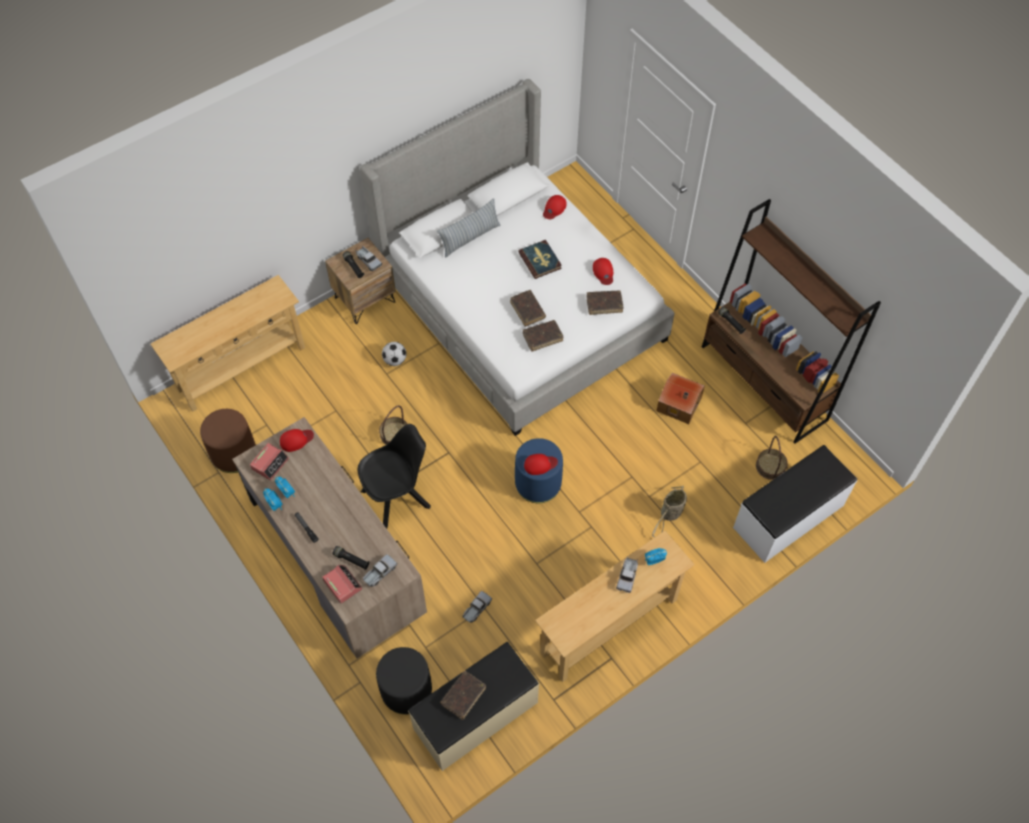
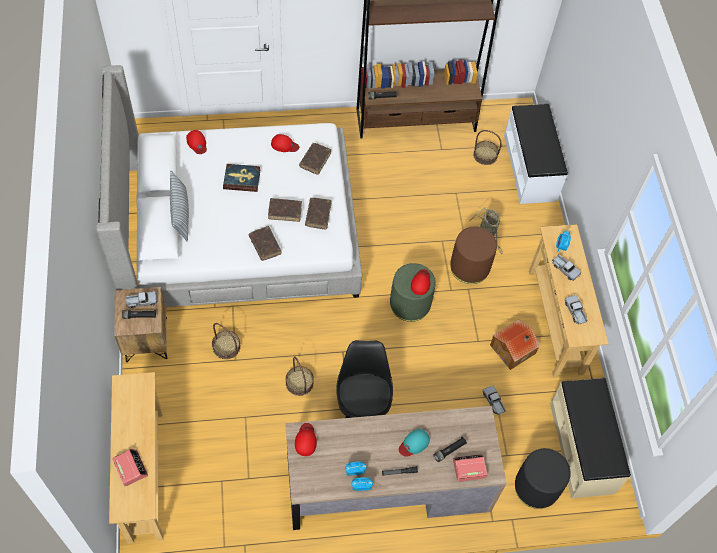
camera: 65 degrees left, 0 degrees up
(234, 453) = (233, 523): brown ottoman -> brown ottoman (469, 267)
(270, 463) = (316, 472): alarm clock -> alarm clock (130, 468)
(342, 527) = (414, 443): none -> turquoise cap
(380, 573) = (473, 434): toy truck -> toy truck (575, 312)
(395, 360) = (226, 347): football -> basket
(463, 696) = (593, 434): brown book -> brown book (265, 245)
(538, 483) = (410, 304): blue ottoman -> green ottoman
(679, 405) = (401, 179): toy house -> toy house (513, 349)

